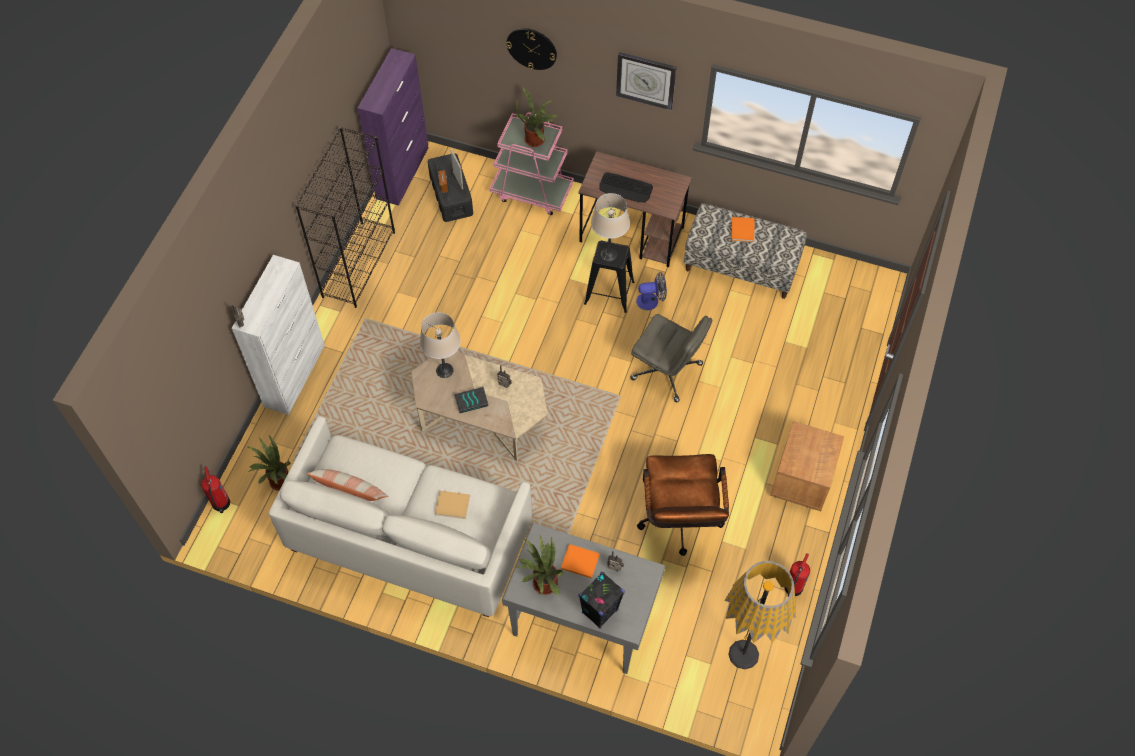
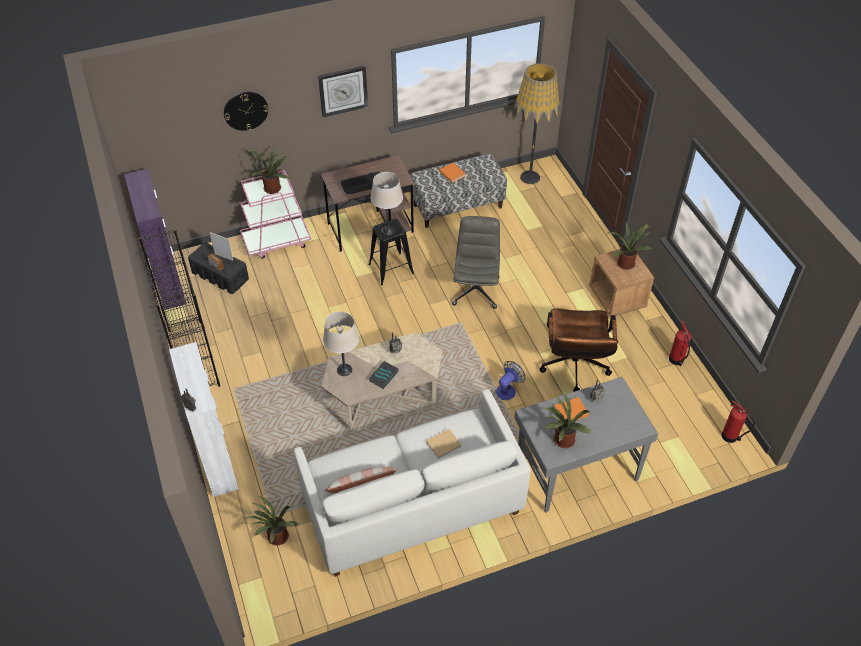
camera: 40 degrees left, 10 degrees down
(220, 504) = (246, 586): fire extinguisher -> fire extinguisher (730, 437)
(600, 611) = (615, 431): black speaker -> none
(651, 300) = (423, 257): fan -> fan (508, 389)
(667, 371) = (475, 290): grey office chair -> grey office chair turned 75 degrees counterclockwise
(679, 522) = (574, 370): brown office chair -> brown office chair turned 45 degrees clockwise
(743, 654) = (690, 416): floor lamp -> floor lamp (530, 177)
(817, 450) = (625, 262): none -> potted plant

